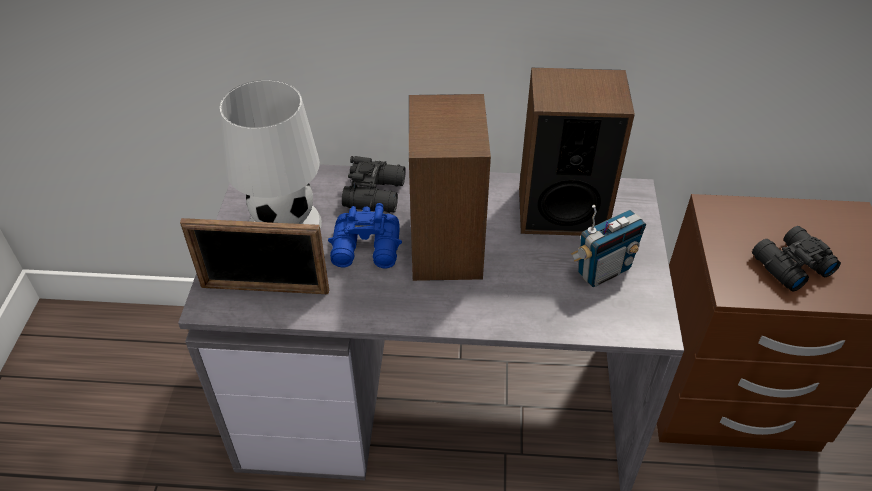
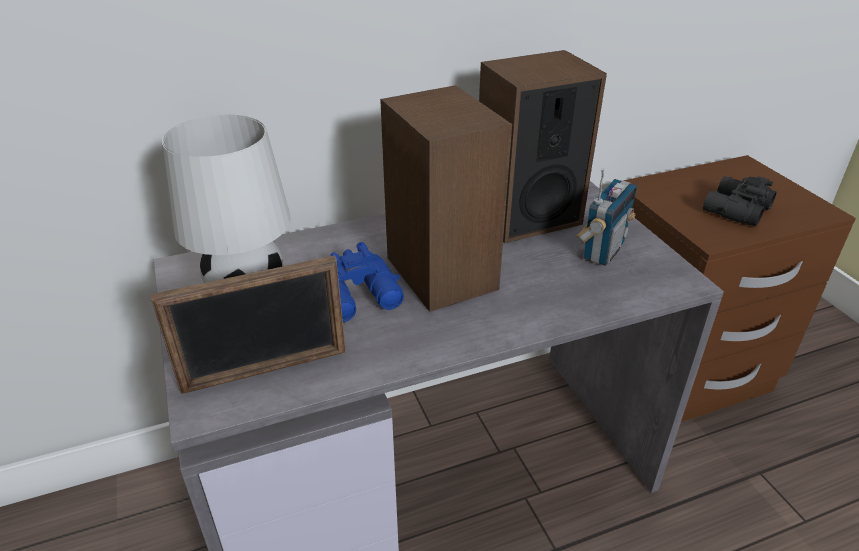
camera: 25 degrees left, 10 degrees down
(376, 193) = (335, 248): black binoculars -> none

